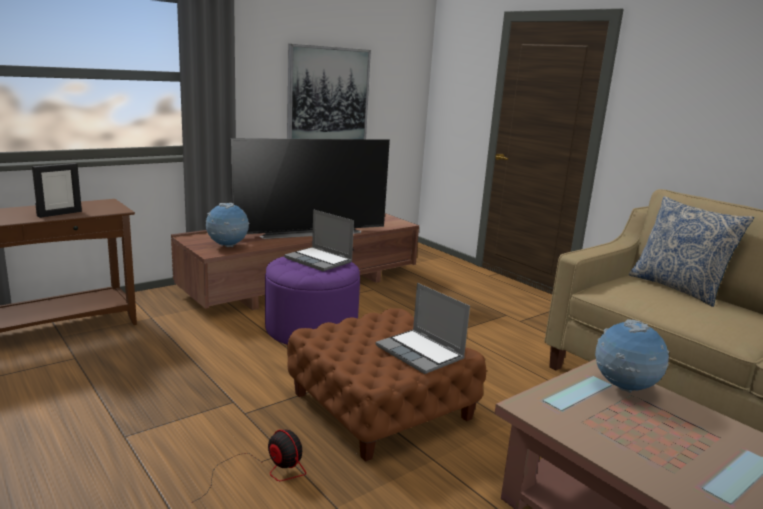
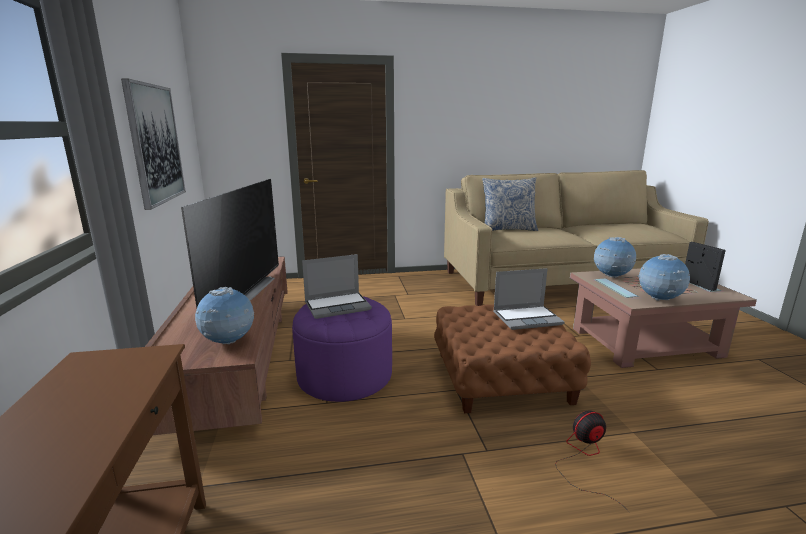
camera: 60 degrees left, 0 degrees up
(59, 213) = (104, 407): picture frame -> picture frame (698, 285)
(567, 428) = (659, 300): none -> globe

